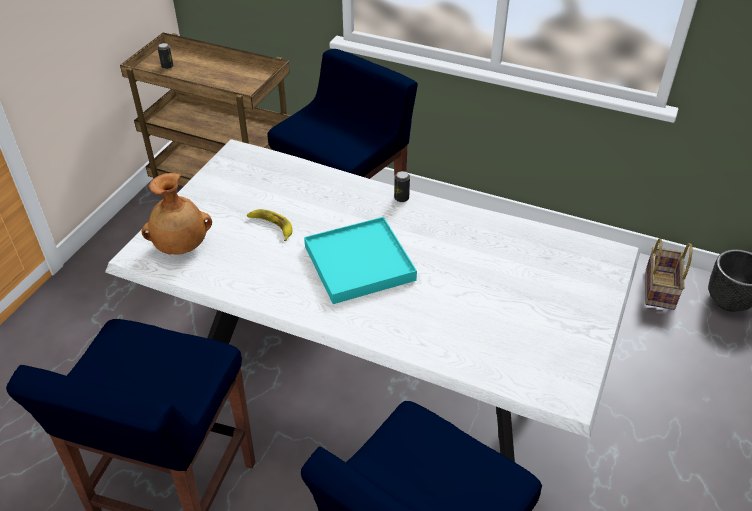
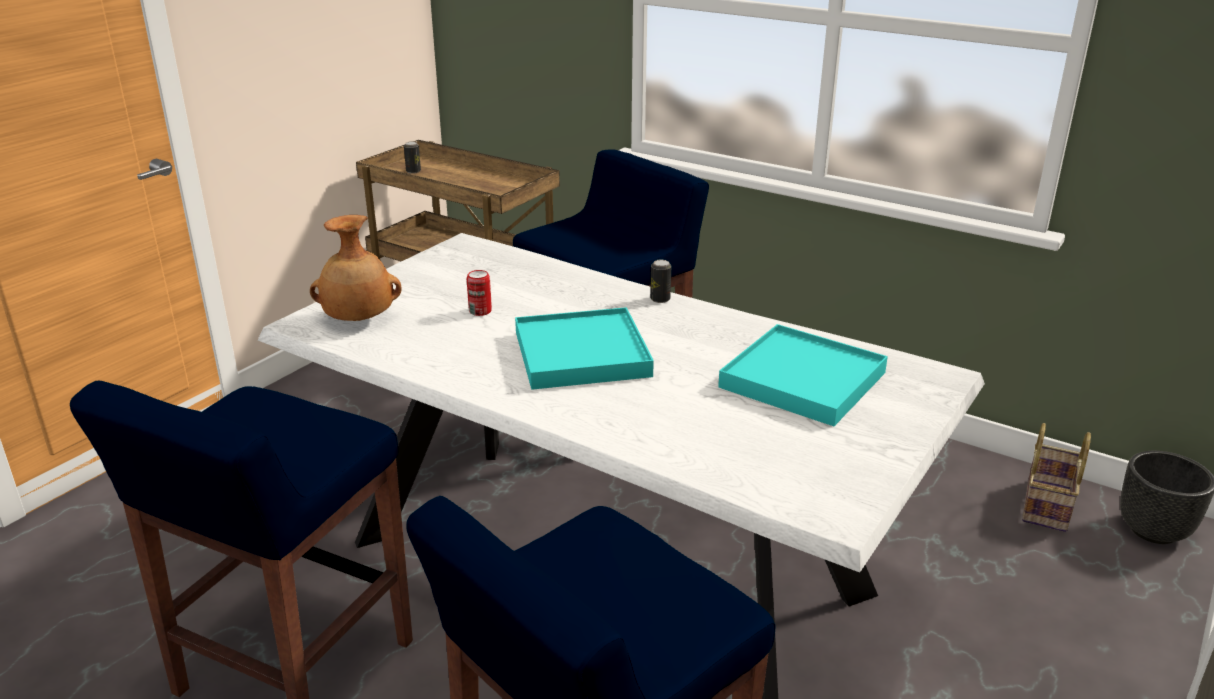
camera: 10 degrees right, 15 degrees down
(271, 226) = (480, 311): banana -> can
(521, 270) = (803, 380): none -> turquoise tray

